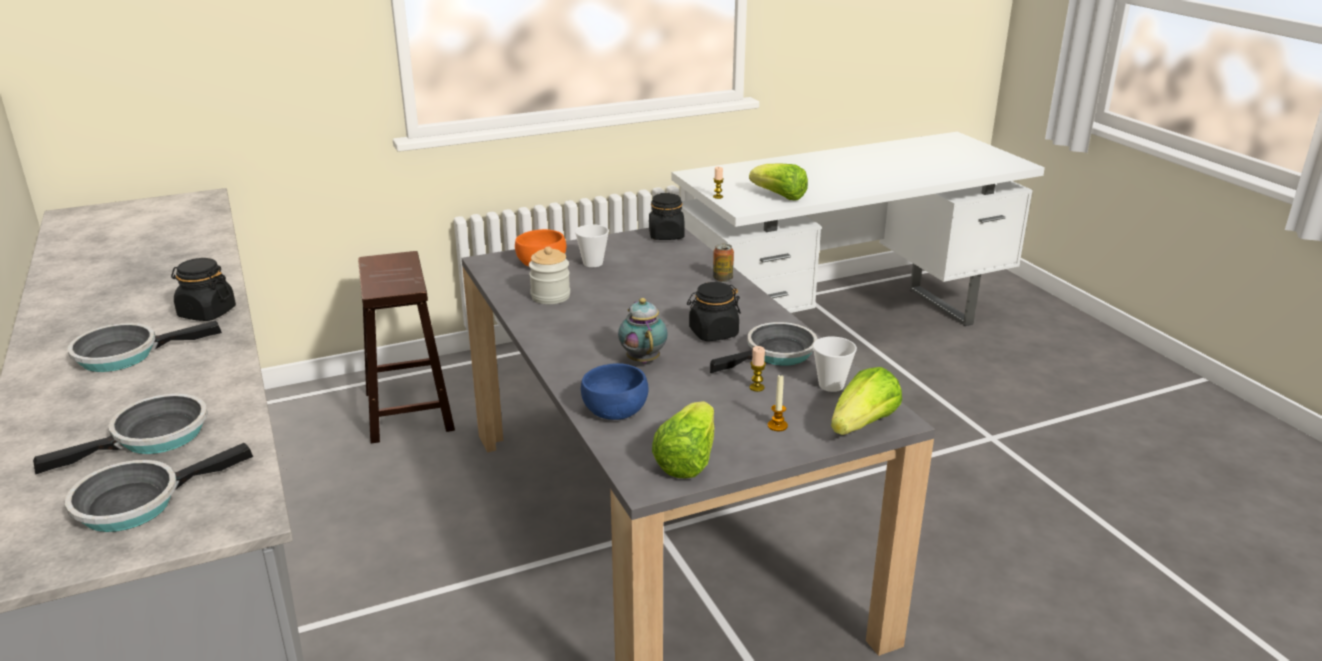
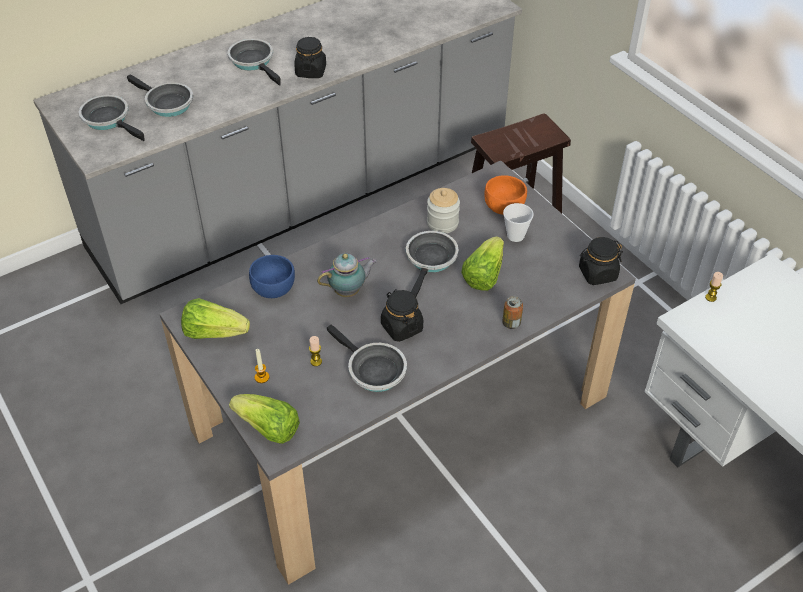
camera: 80 degrees right, 20 degrees up
(611, 308) = (430, 261): none -> frying pan
(779, 196) = (738, 348): lettuce -> lettuce (483, 275)
(831, 385) = (326, 407): cup -> none

